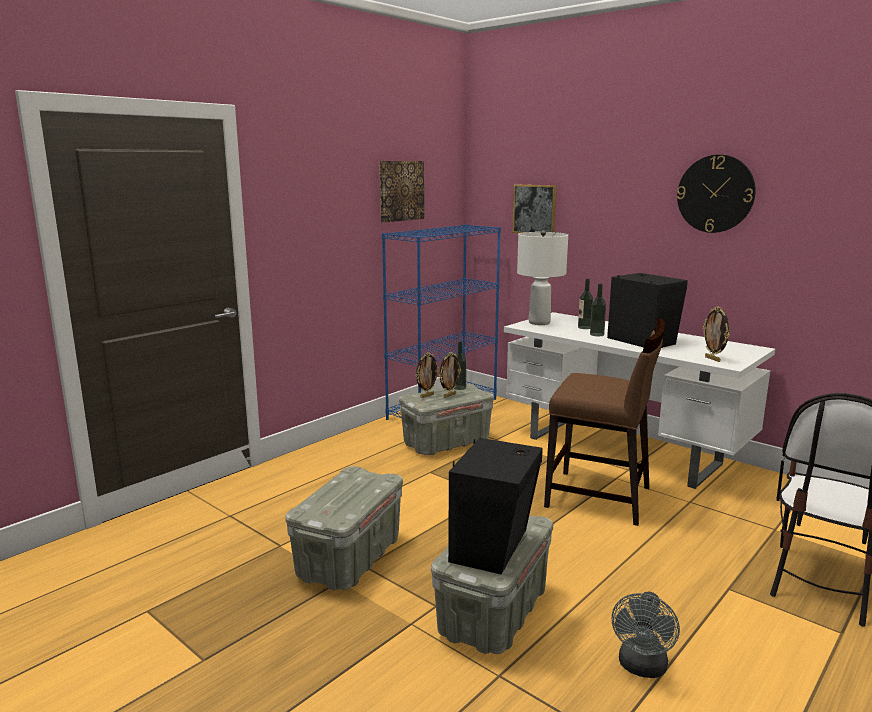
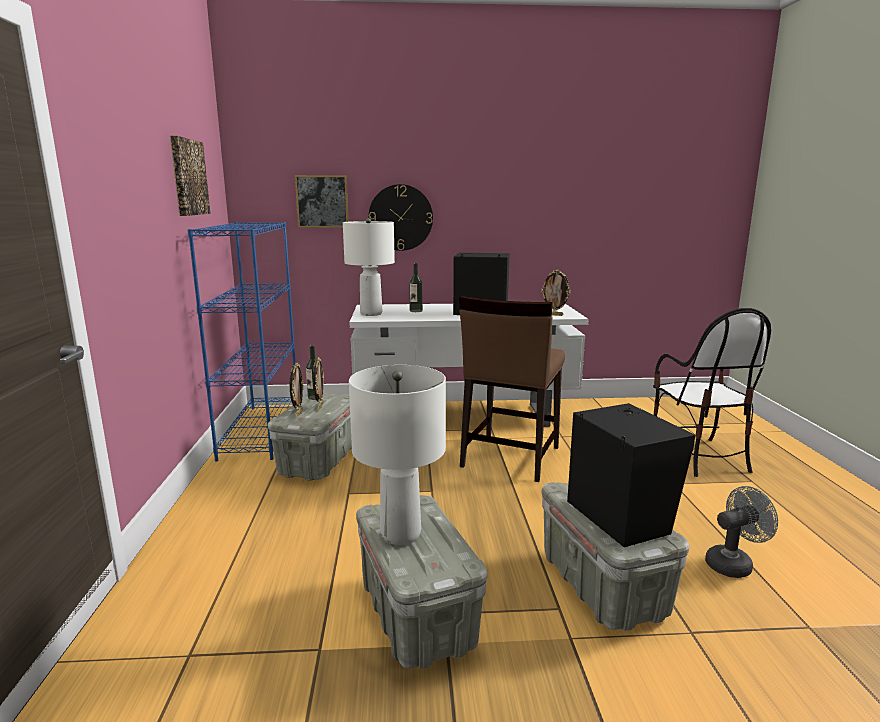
camera: 45 degrees left, 0 degrees up
(340, 488) = (401, 534): none -> white table lamp
(597, 334) = (439, 314): bottle -> none
(599, 497) = (509, 457): brown chair -> brown chair turned 135 degrees clockwise
(642, 668) = (733, 563): grey fan -> grey fan turned 90 degrees counterclockwise
(715, 194) = (505, 179): wall clock -> wall clock (400, 217)

